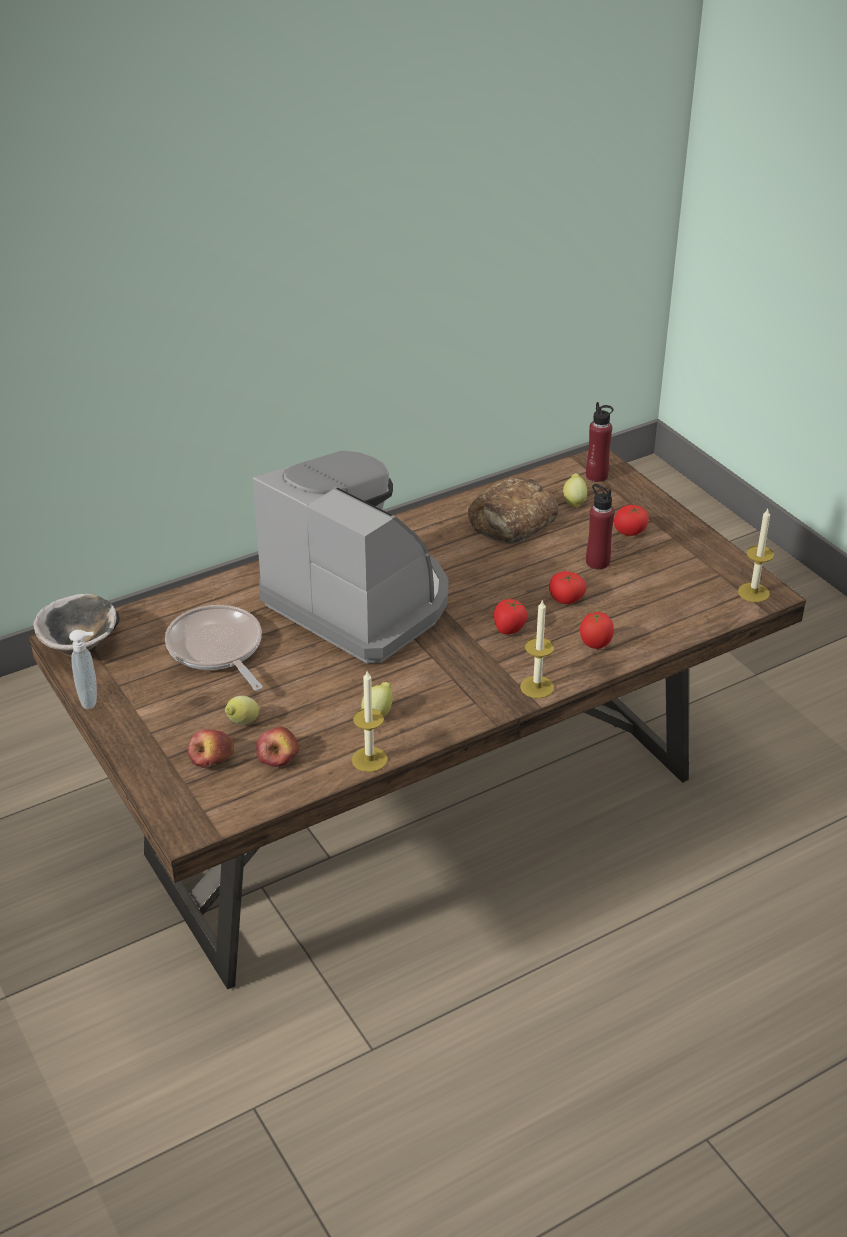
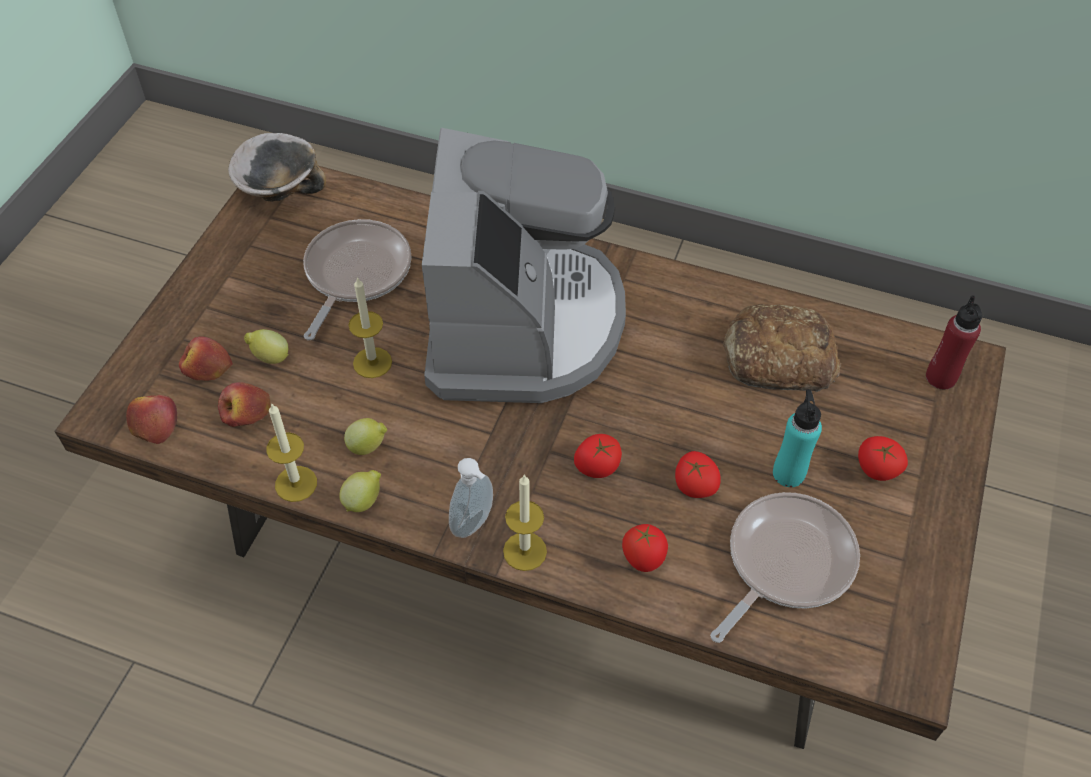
camera: 50 degrees right, 15 degrees up
(91, 699) = (217, 241): soap dispenser -> soap dispenser (474, 525)
(231, 805) = (154, 423): none -> apple
(574, 502) = (870, 387): lemon -> lemon (363, 501)
(597, 562) = (788, 473): red bottle -> turquoise bottle
(654, 596) = (785, 562): none -> frying pan
(753, 592) = (898, 660): candle -> candle (372, 362)

